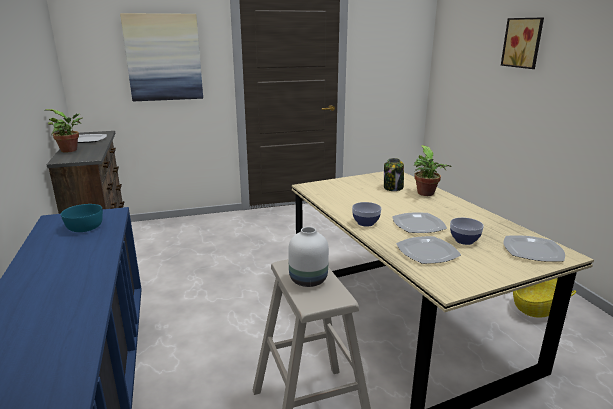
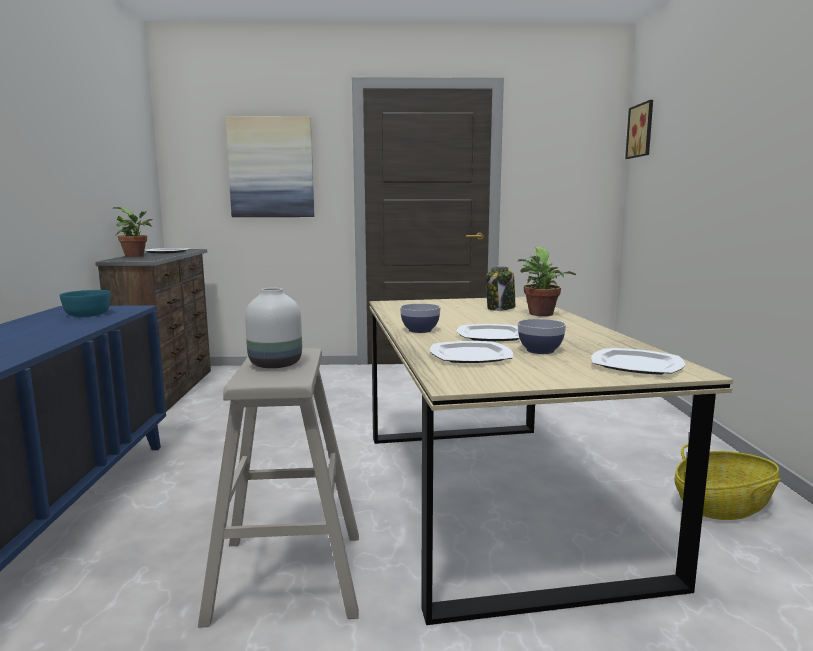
camera: 15 degrees right, 10 degrees down
(523, 43) = (723, 124): picture -> picture (642, 130)

